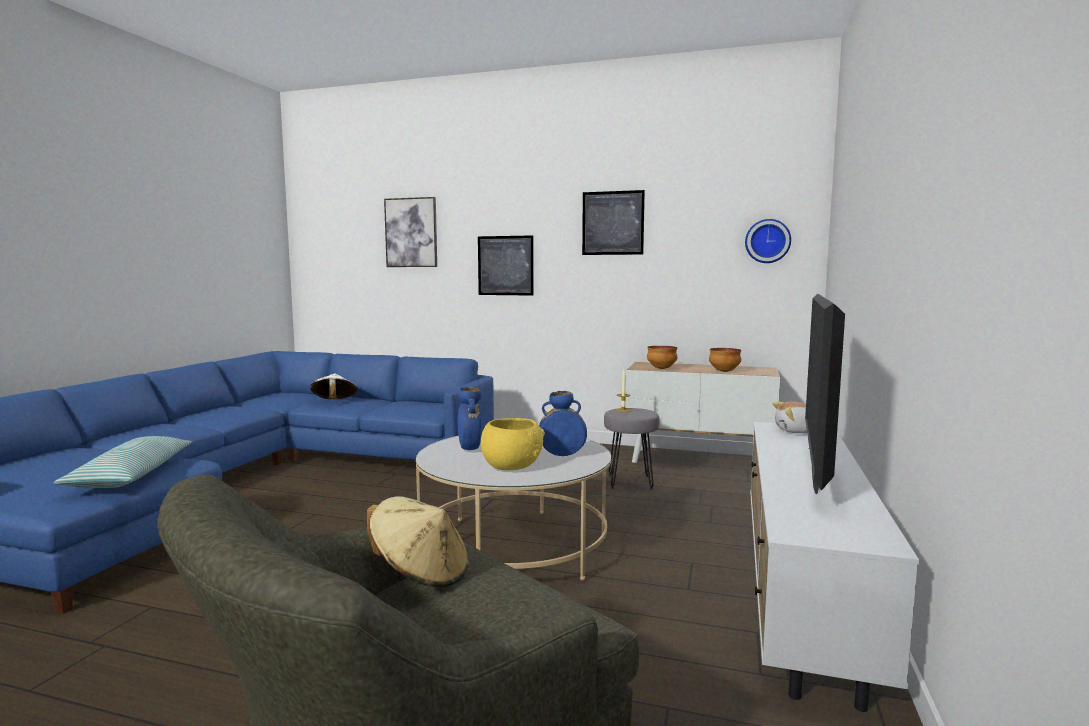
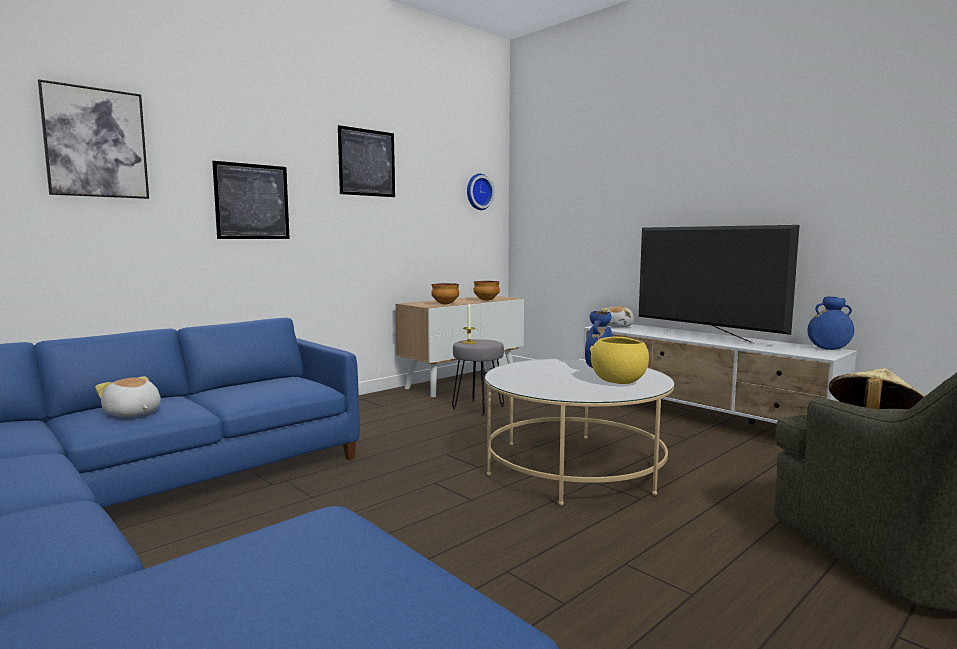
camera: 60 degrees left, 0 degrees up
(131, 475) = (348, 561): pillow -> none
(334, 402) = (132, 413): white hat -> plush toy
(470, 449) = (546, 383): blue vase -> blue vase (828, 349)

